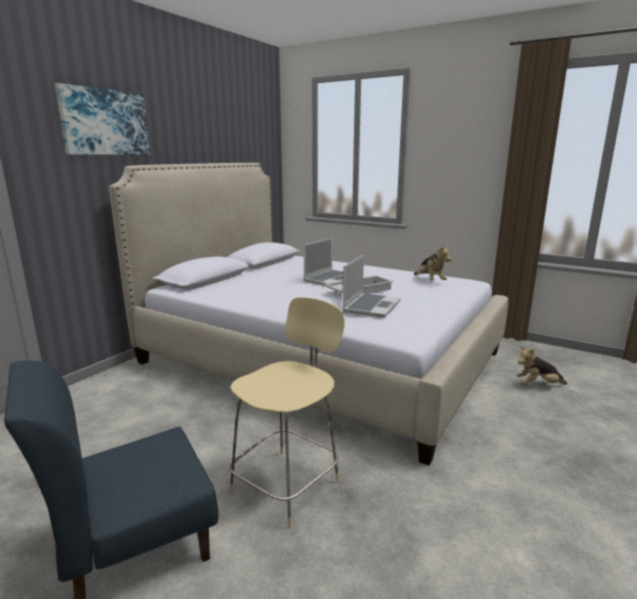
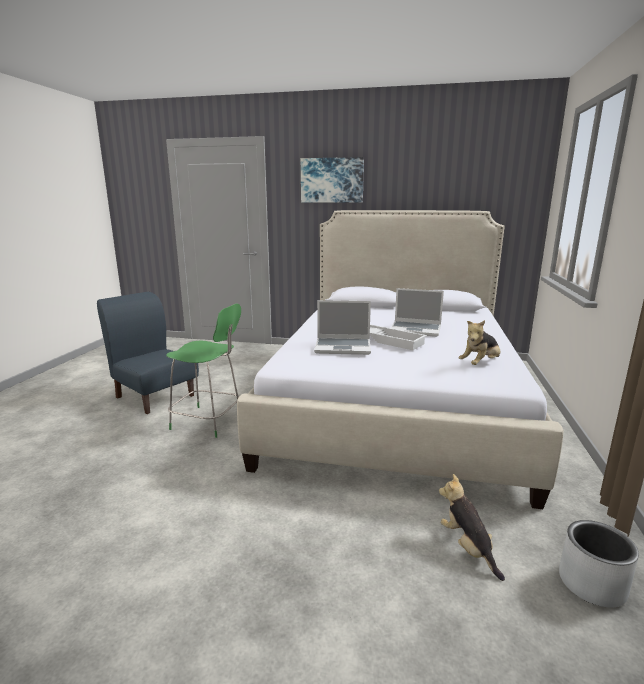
camera: 70 degrees right, 0 degrees up
(288, 484) = (209, 421): beige chair -> green chair
(562, 363) = (591, 584): none -> grey planter

